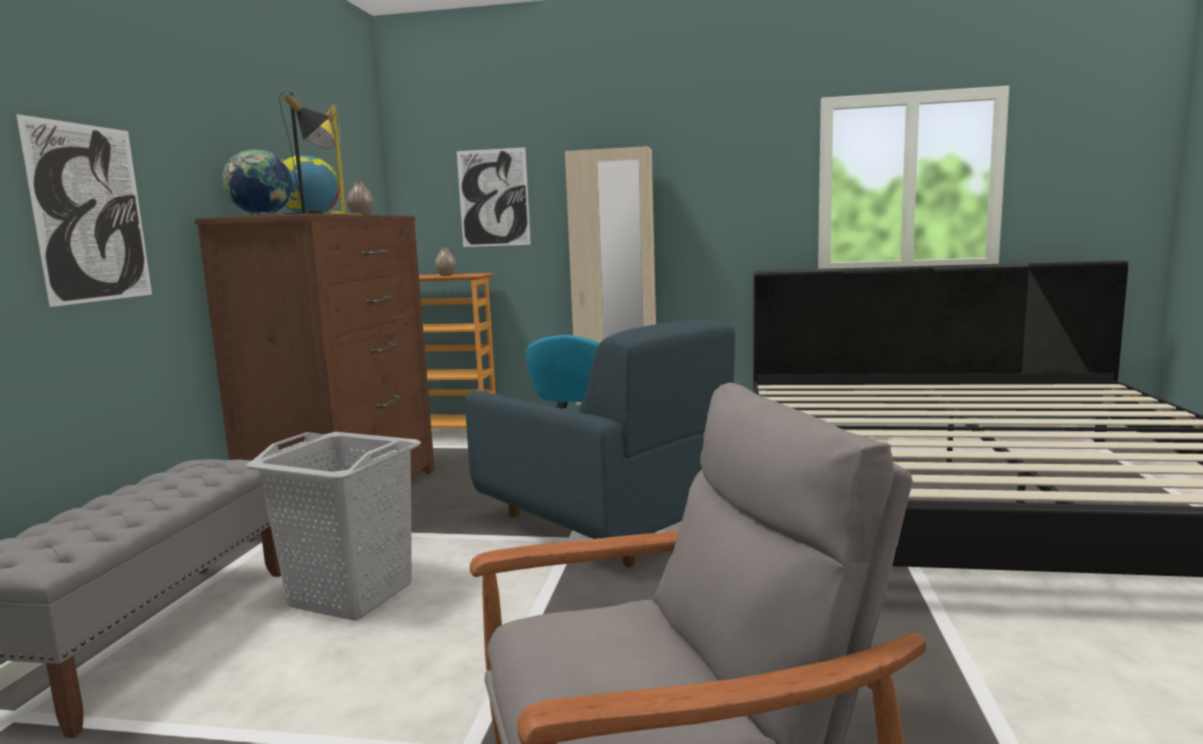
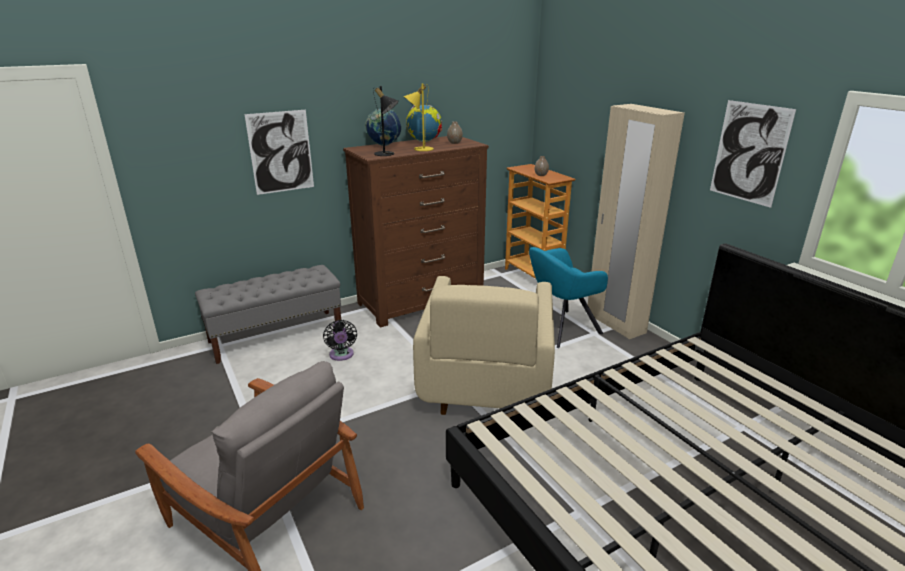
camera: 50 degrees right, 15 degrees up
(351, 594) = (341, 355): grey laundry basket -> black fan
(493, 198) = (585, 124): picture -> picture (749, 153)
(610, 522) = (486, 383): blue armchair -> beige armchair

